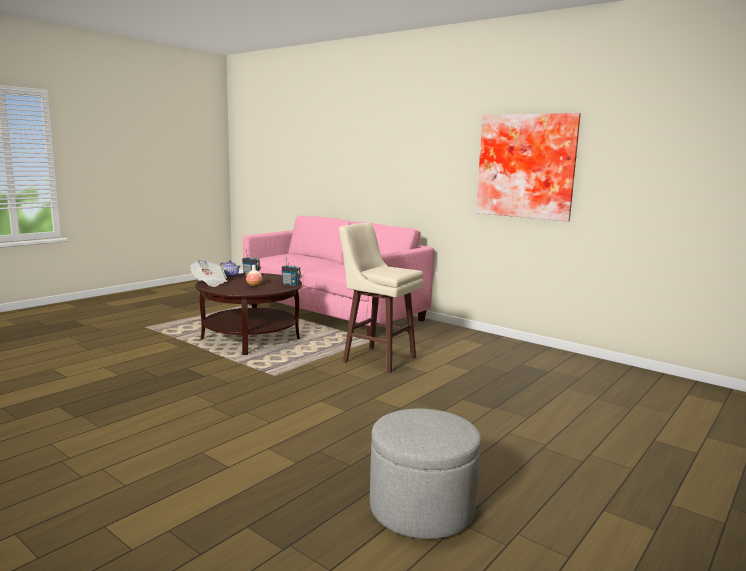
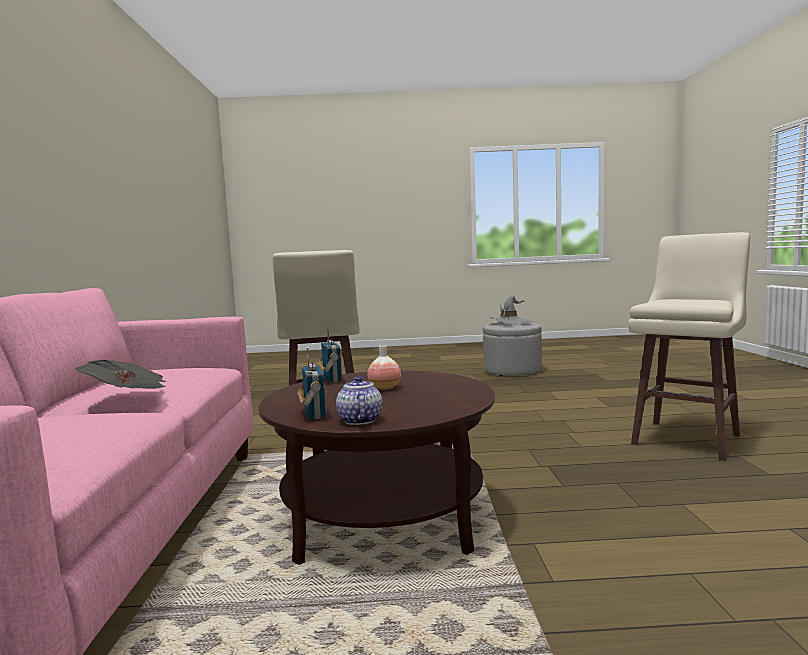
camera: 130 degrees left, 5 degrees down
(113, 424) = (688, 439): none -> beige stool
(209, 283) = (448, 407): newspaper -> newspaper (129, 398)
(431, 428) = (510, 323): none -> grey hat
(527, 166) = (121, 188): picture -> none

